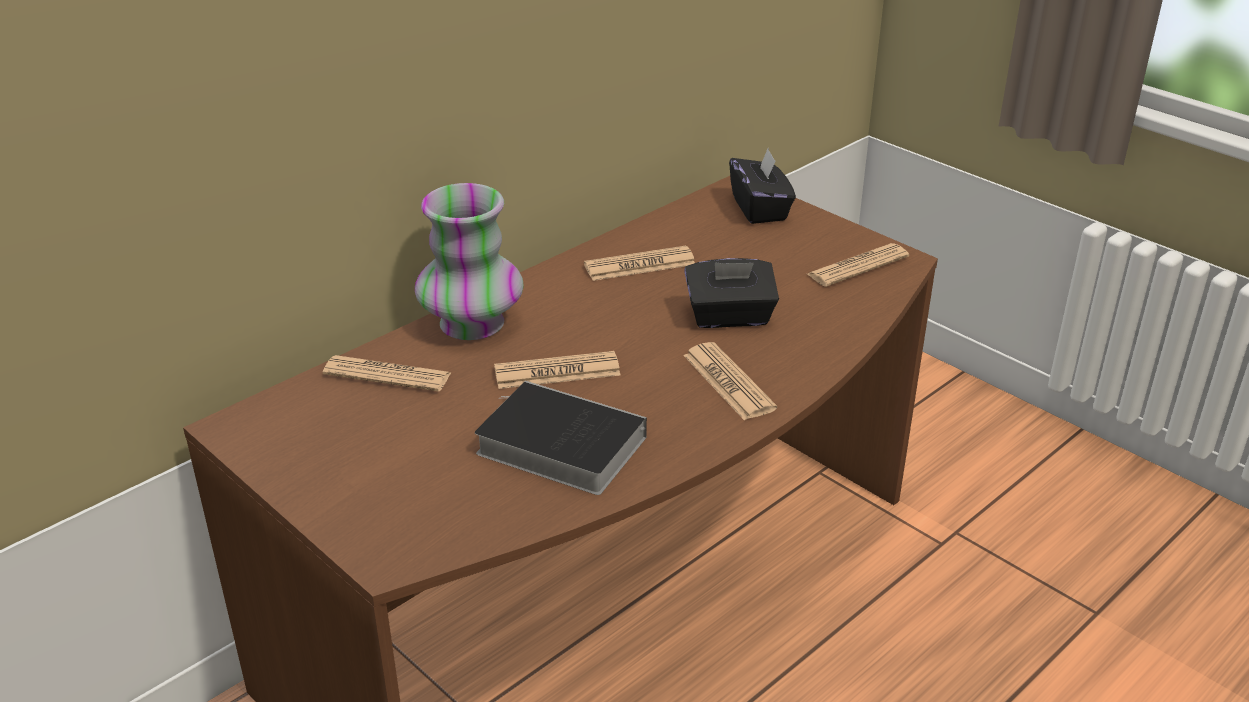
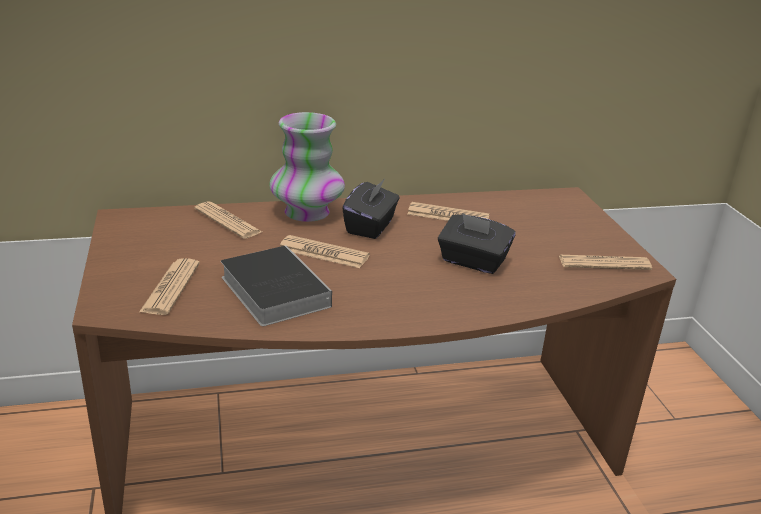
camera: 30 degrees right, 5 degrees down
(728, 382) = (425, 297): newspaper -> newspaper (171, 287)
(760, 209) = (570, 210): black tissue box -> black tissue box (371, 226)

